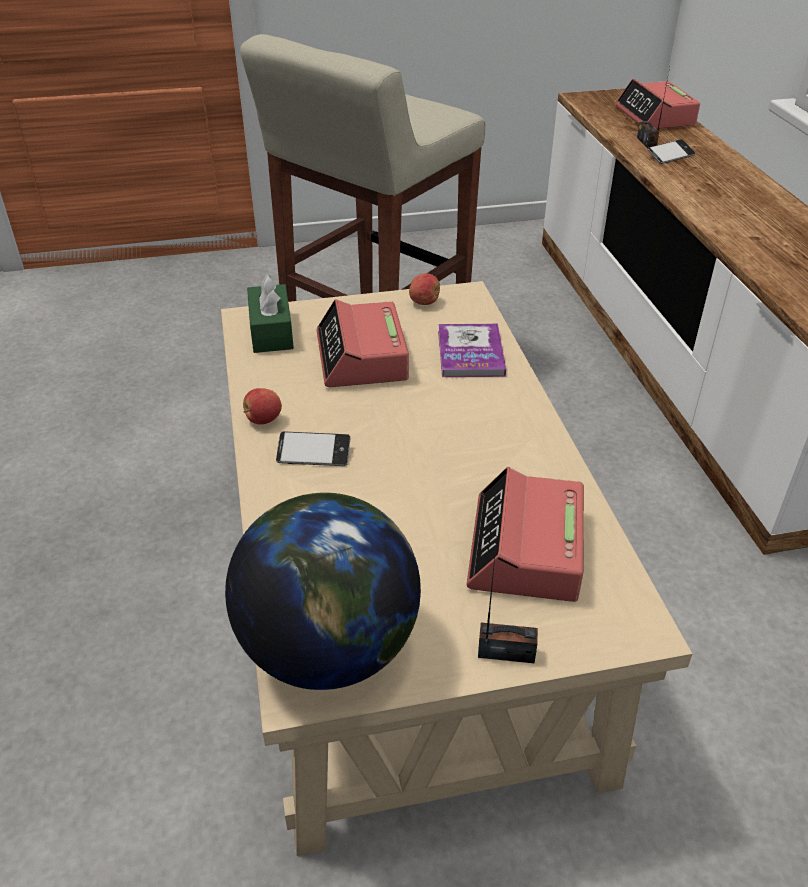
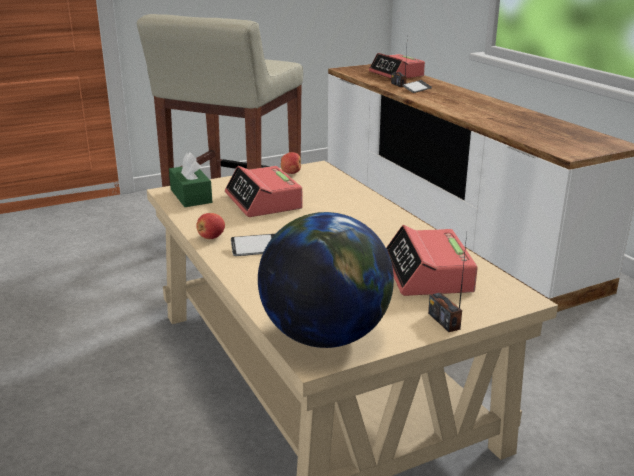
camera: 15 degrees left, 15 degrees down
(470, 353) = (336, 192): book -> none
(506, 653) = (444, 321): radio -> radio turned 105 degrees counterclockwise

